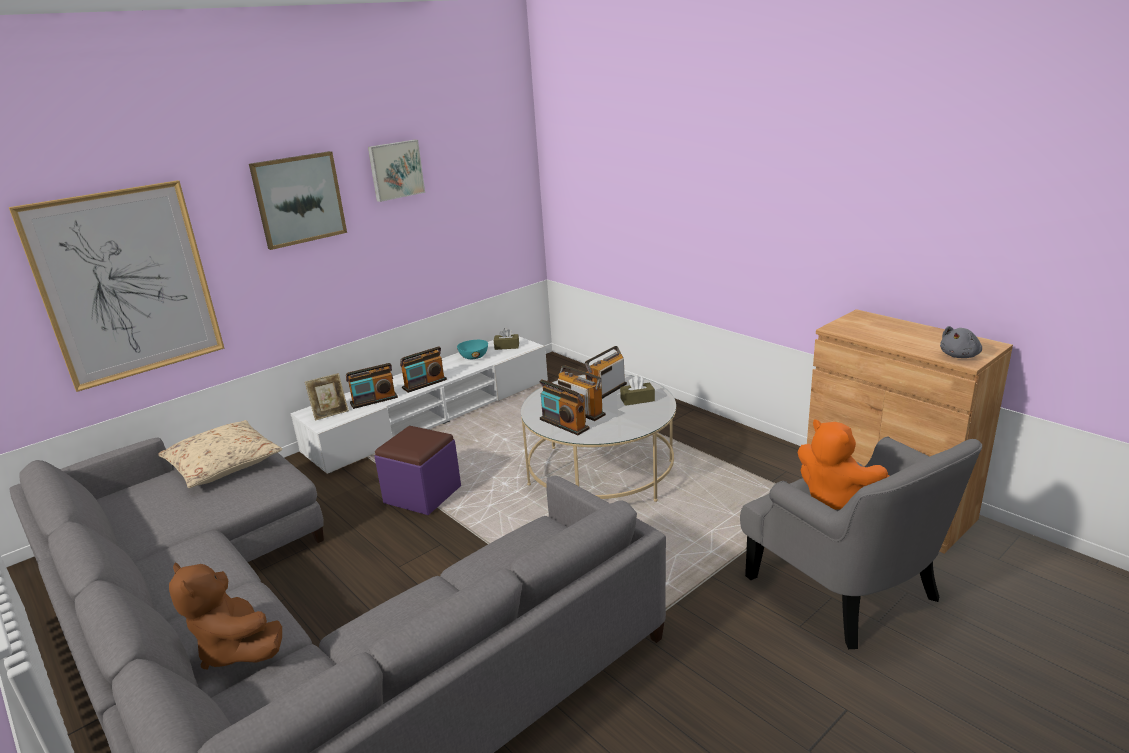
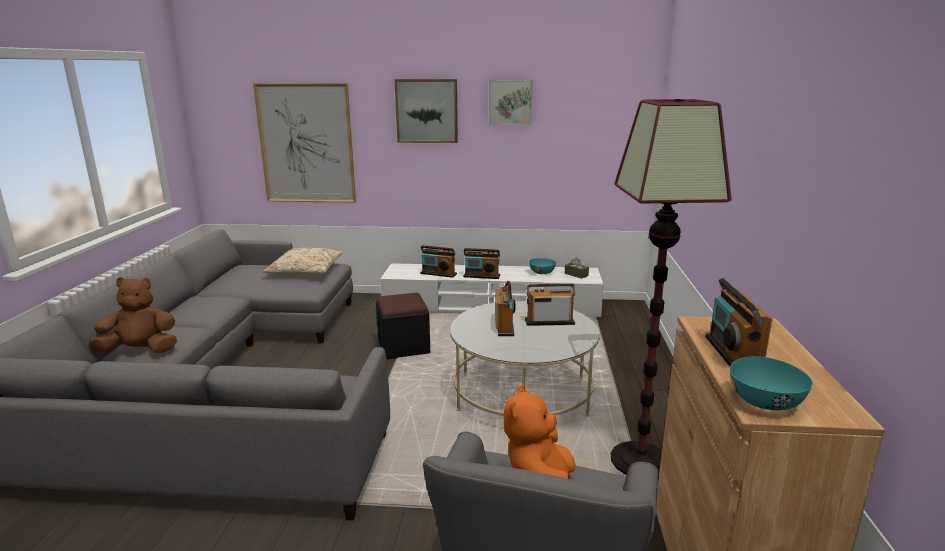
camera: 45 degrees right, 5 degrees down
(237, 649) = (141, 351): brown plush toy -> brown plush toy turned 75 degrees clockwise
(330, 413) = (406, 271): picture frame -> none
(422, 494) = (403, 347): purple ottoman -> black ottoman
(564, 424) = (476, 328): radio -> radio (732, 355)
(637, 400) = (558, 337): brown tissue box -> none
(749, 470) = (639, 461): none -> floor lamp
(960, 356) = (766, 402): grey plush toy -> turquoise bowl

